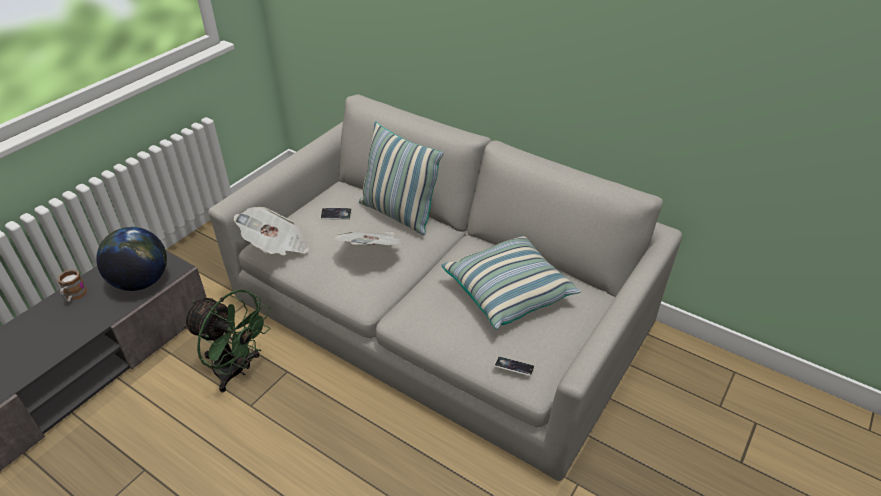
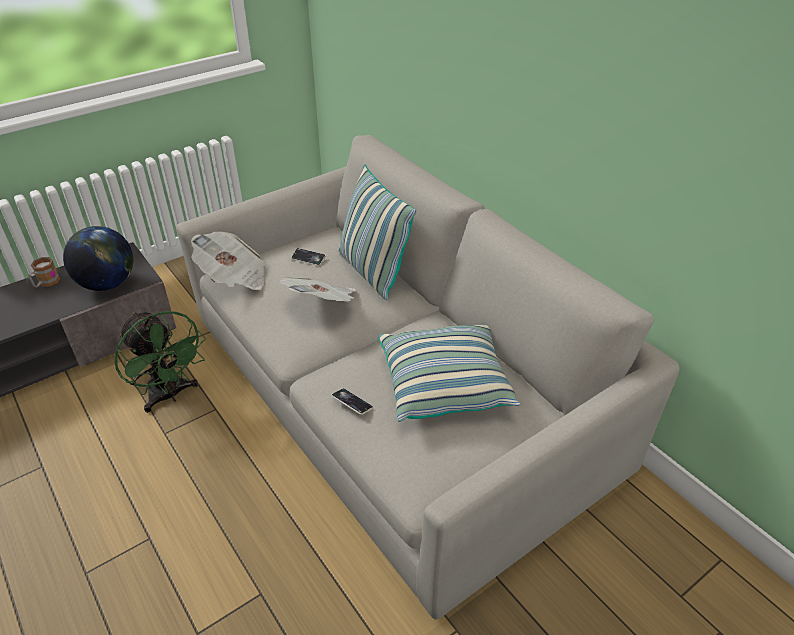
camera: 20 degrees right, 0 degrees up
(514, 368) = (405, 471): phone -> phone (352, 403)

